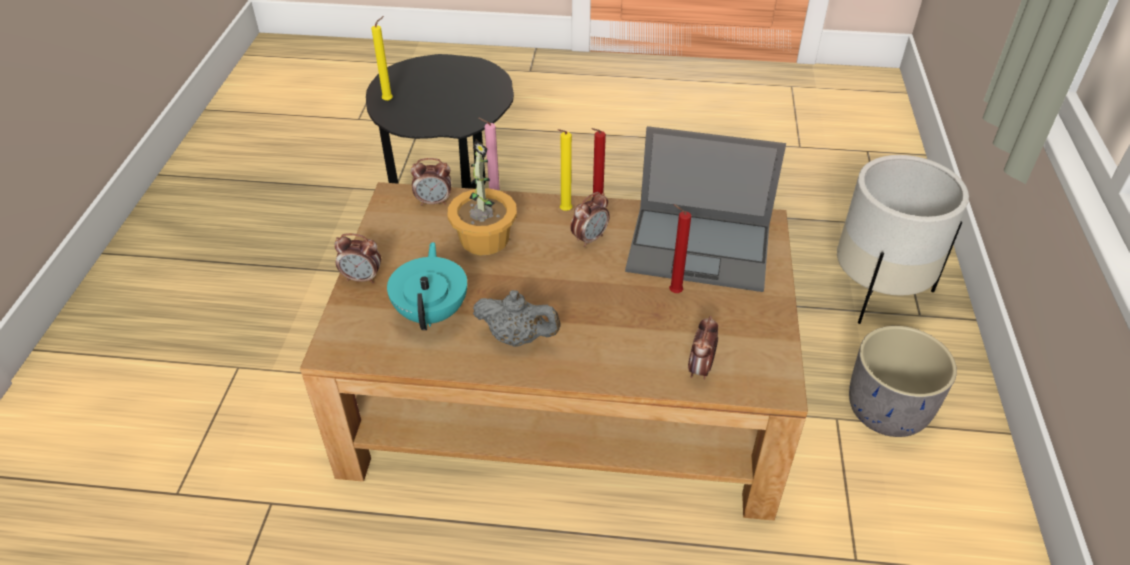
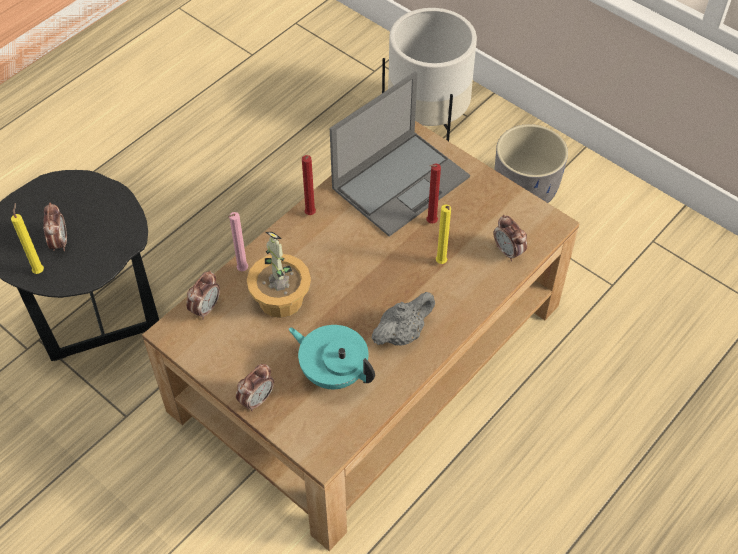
camera: 55 degrees left, 10 degrees up
(564, 211) = (294, 234): yellow candle -> yellow candle (441, 263)
(589, 238) = (337, 236): alarm clock -> alarm clock (59, 242)

